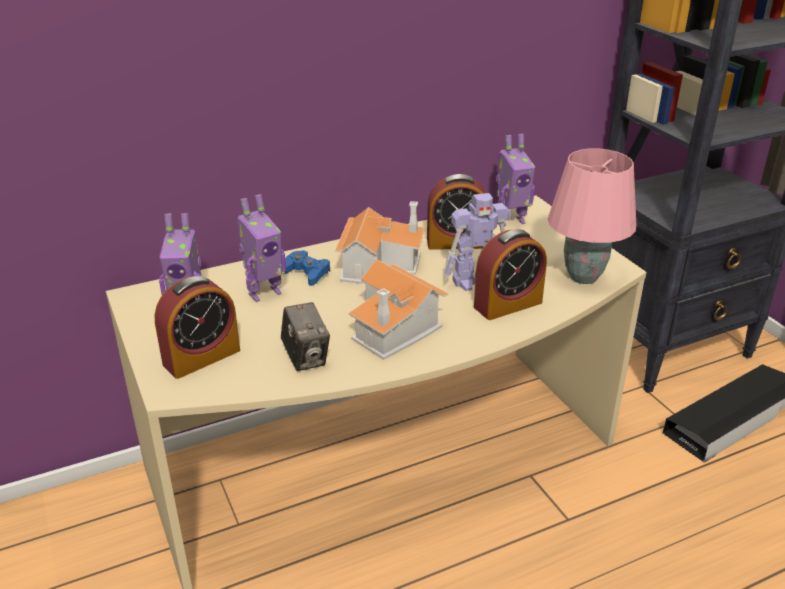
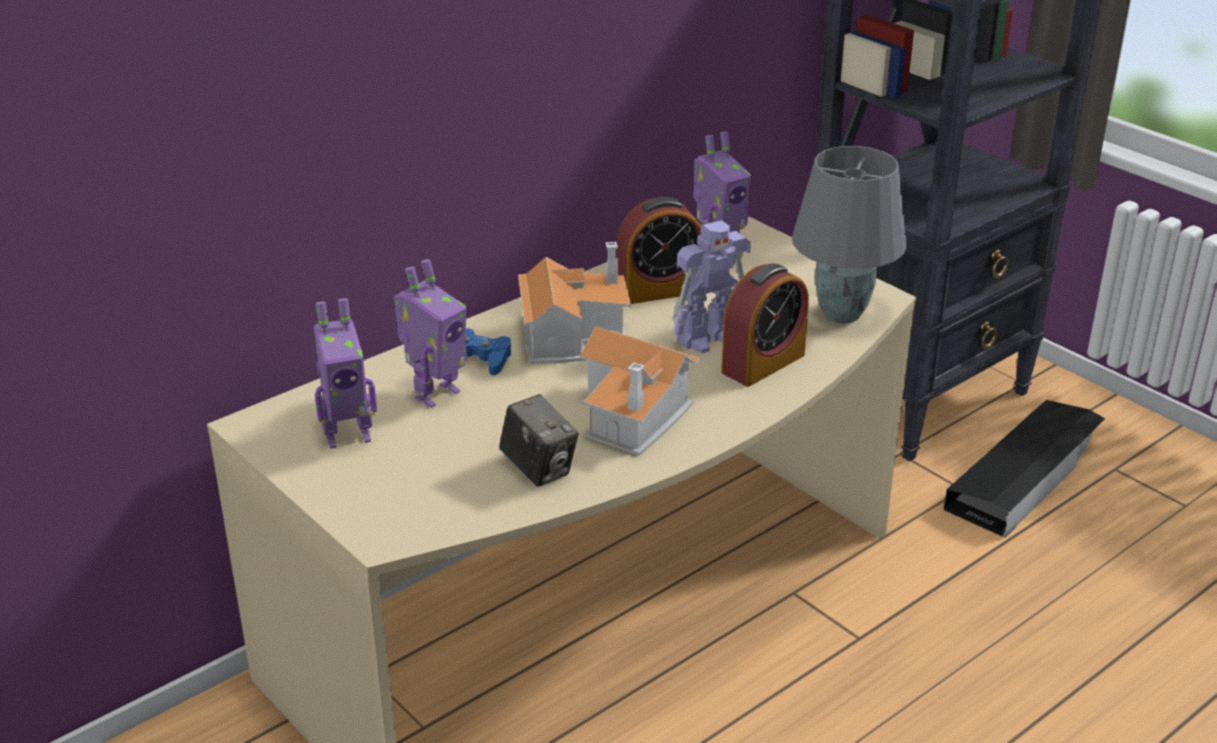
camera: 15 degrees left, 0 degrees up
(201, 357) = (400, 490): alarm clock -> none
(582, 277) = (841, 315): pink table lamp -> grey table lamp

